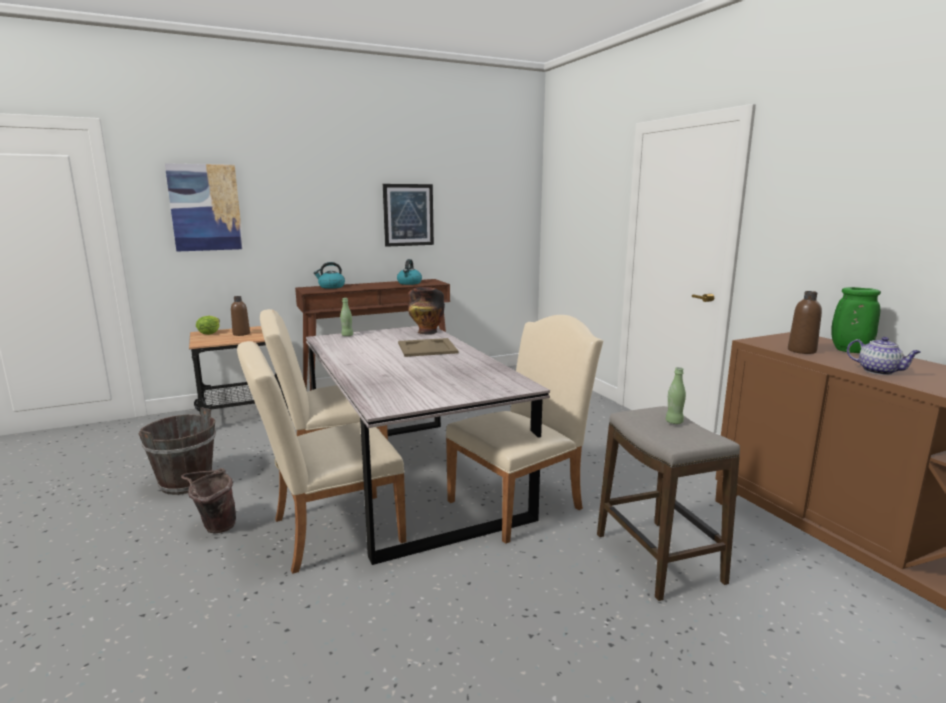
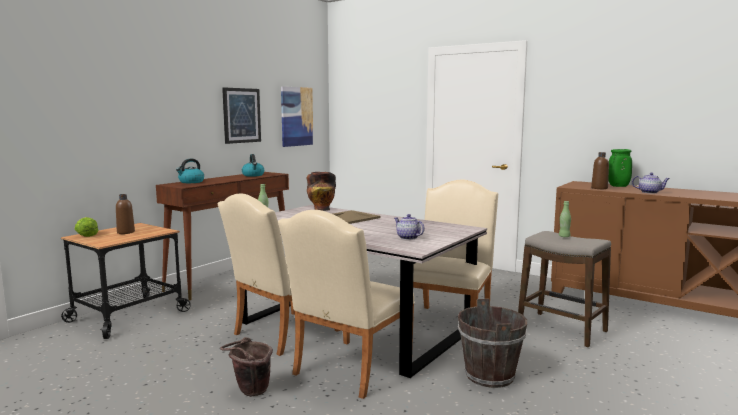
camera: 30 degrees left, 5 degrees down
(186, 483) = (163, 373): brown bucket -> brown bucket (489, 376)
(205, 208) = (73, 107): picture -> picture (296, 116)
(417, 388) = (407, 237): none -> teapot

